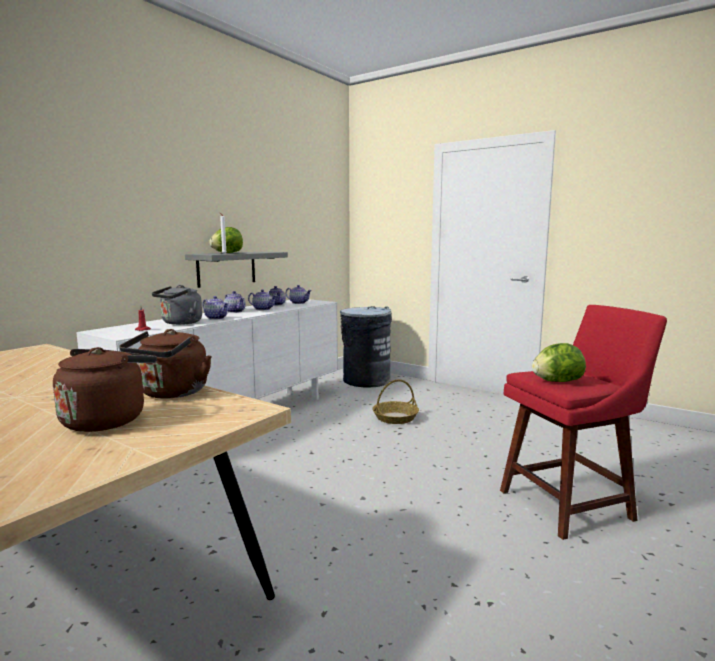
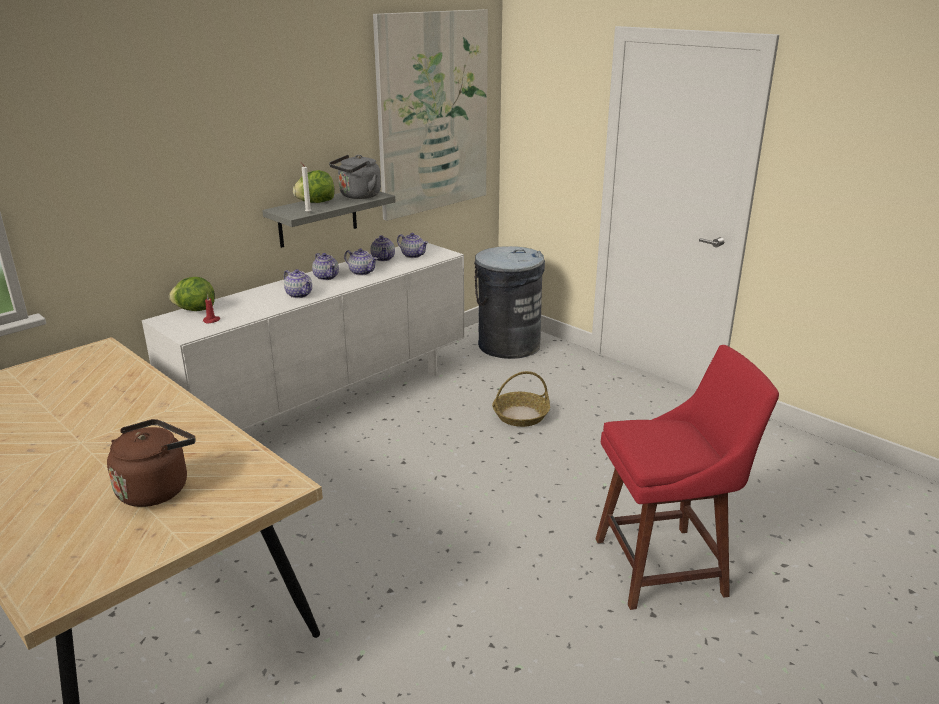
camera: 10 degrees right, 15 degrees up
(171, 393) = (218, 450): brown kettle -> none
(180, 323) = (255, 305): grey kettle -> grey kettle (358, 196)
(307, 207) = (433, 113): none -> picture
(556, 381) = (648, 445): lettuce -> lettuce (195, 310)

